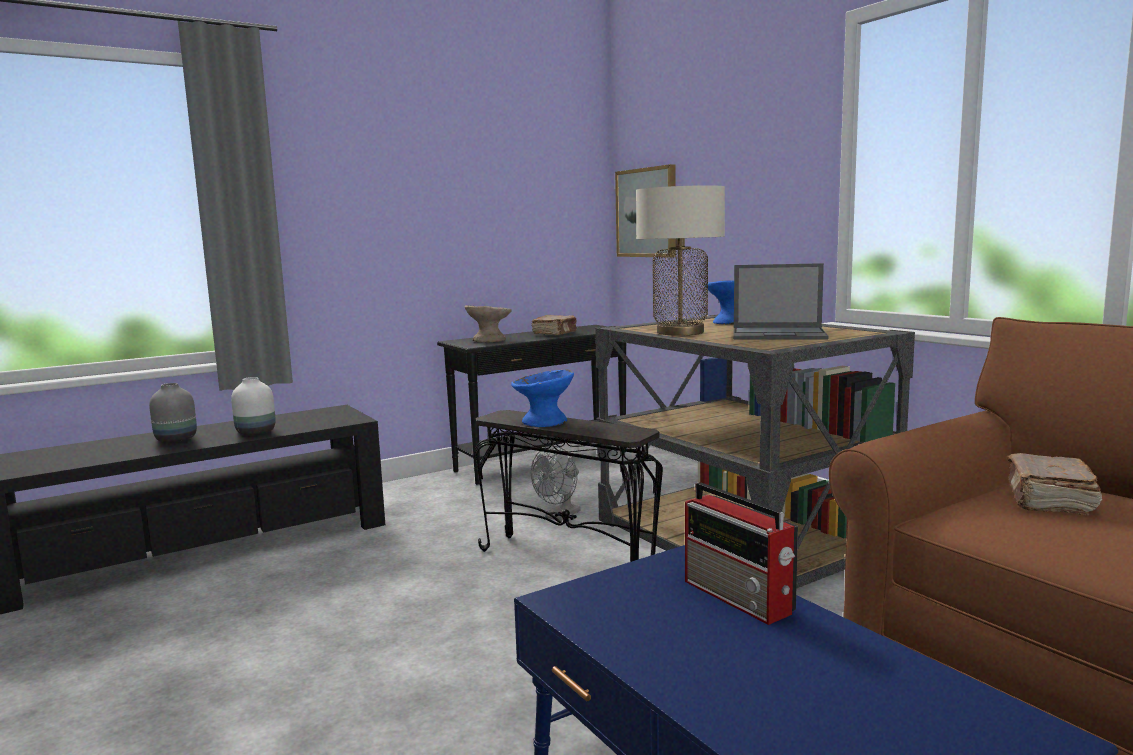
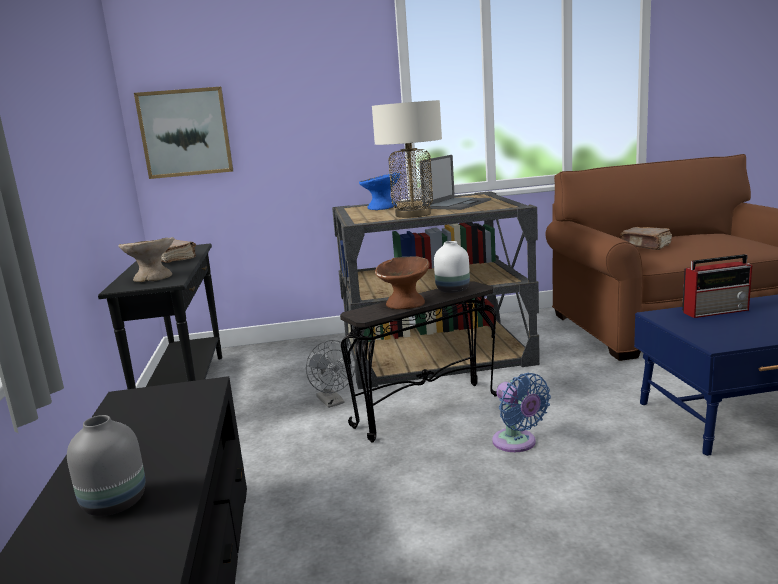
camera: 65 degrees left, 5 degrees up
(255, 432) = (171, 443): white vase -> white vase (452, 290)
(512, 622) = (517, 443): none -> blue fan
(544, 422) = (405, 303): blue bowl -> brown bowl

